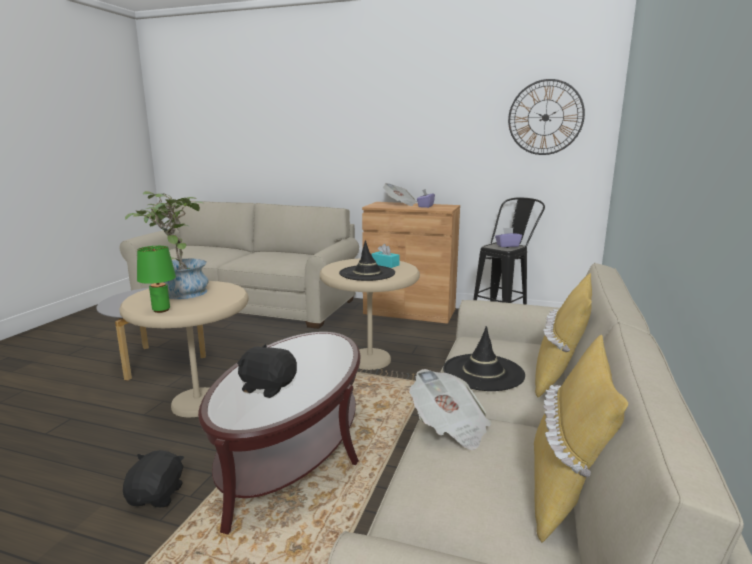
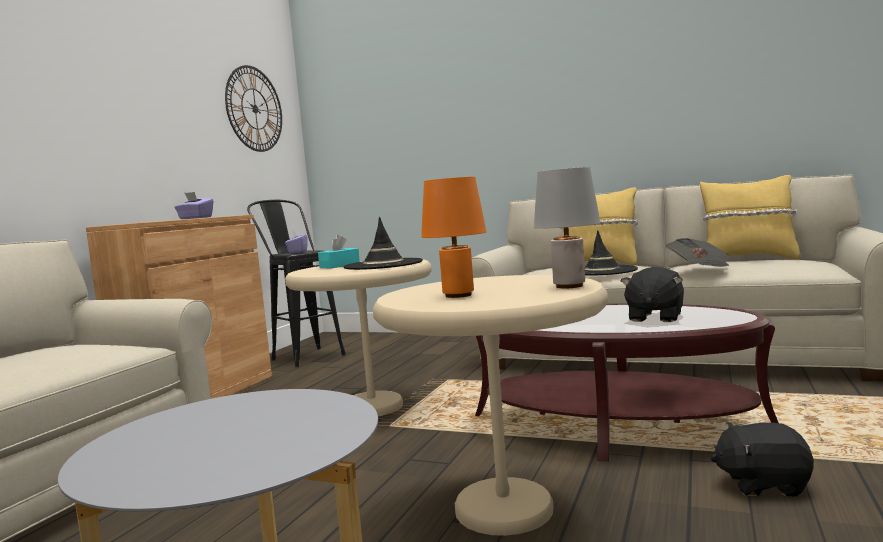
camera: 85 degrees left, 10 degrees down
(161, 310) = (570, 286): green table lamp -> grey table lamp
(178, 292) = (457, 295): potted plant -> orange table lamp
(400, 204) = (149, 221): newspaper -> none

